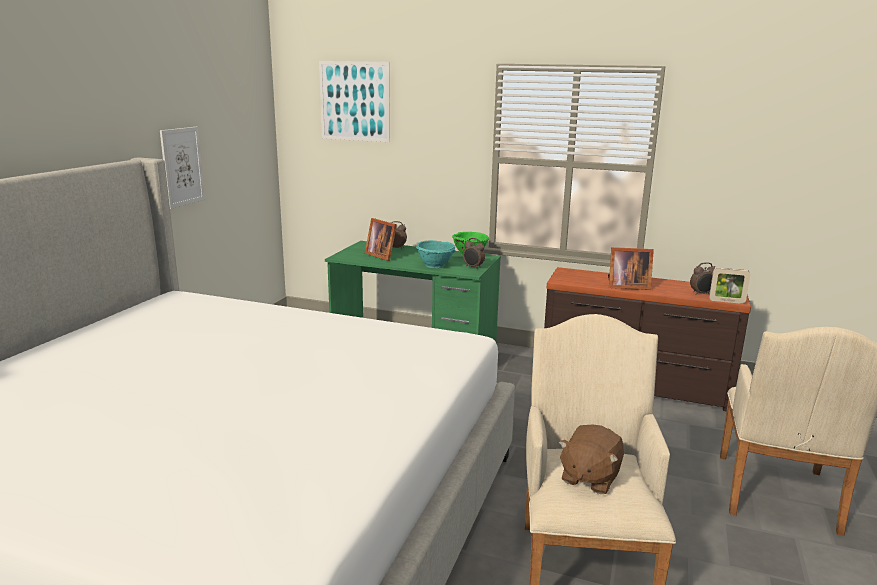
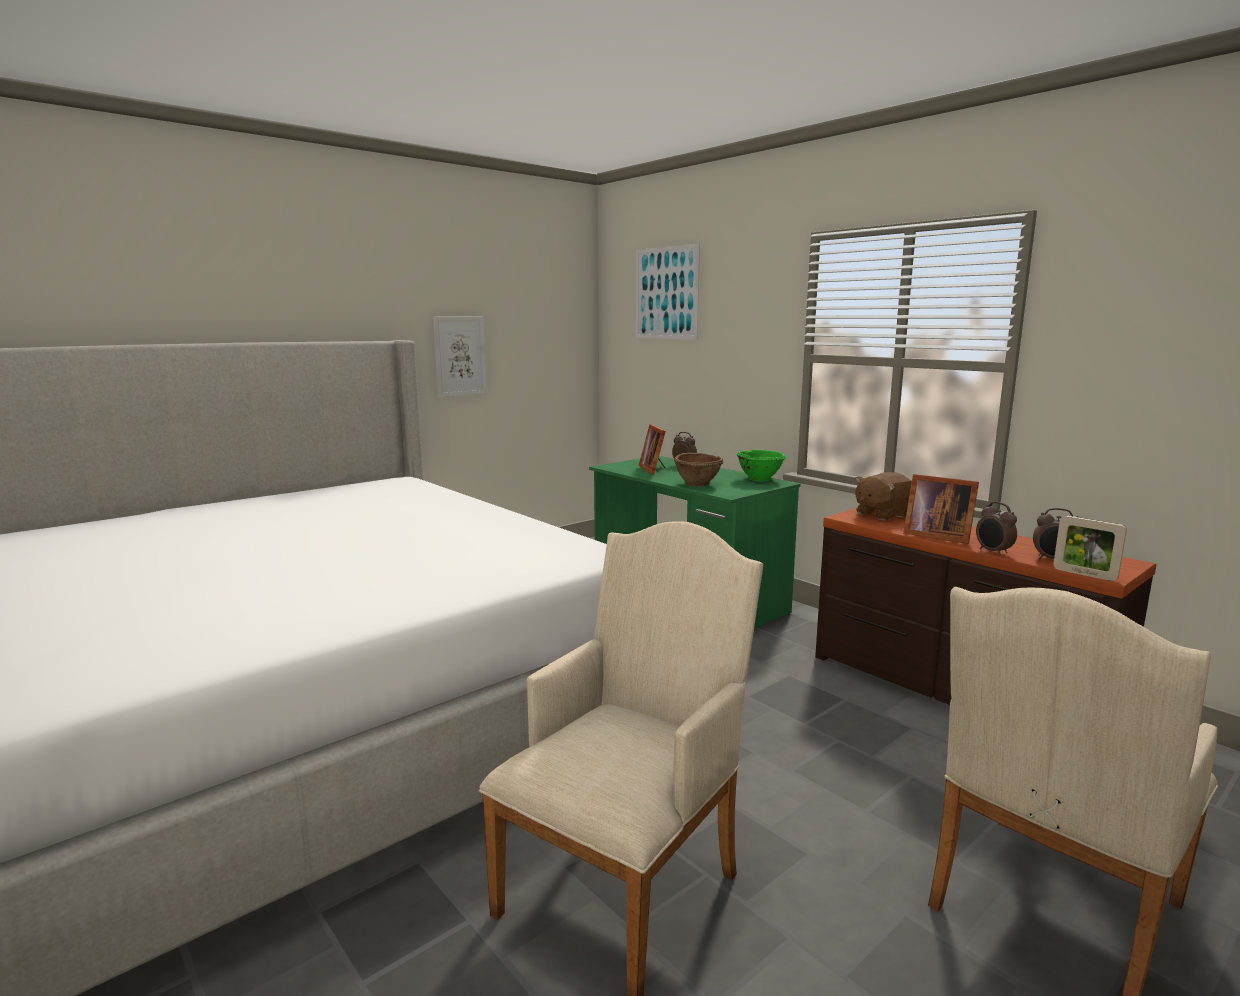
camera: 30 degrees right, 5 degrees down
(435, 266) = (698, 484): turquoise bowl -> brown bowl
(473, 267) = (741, 490): alarm clock -> alarm clock (993, 552)
(589, 477) = (597, 745): brown plush toy -> brown plush toy (882, 514)

